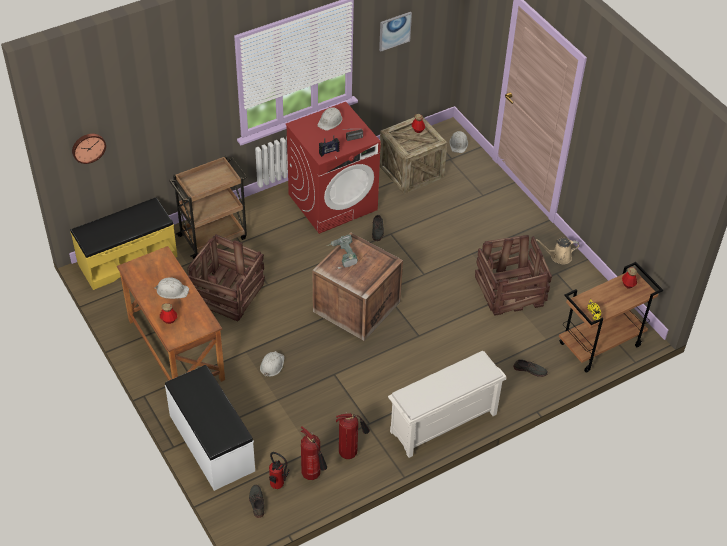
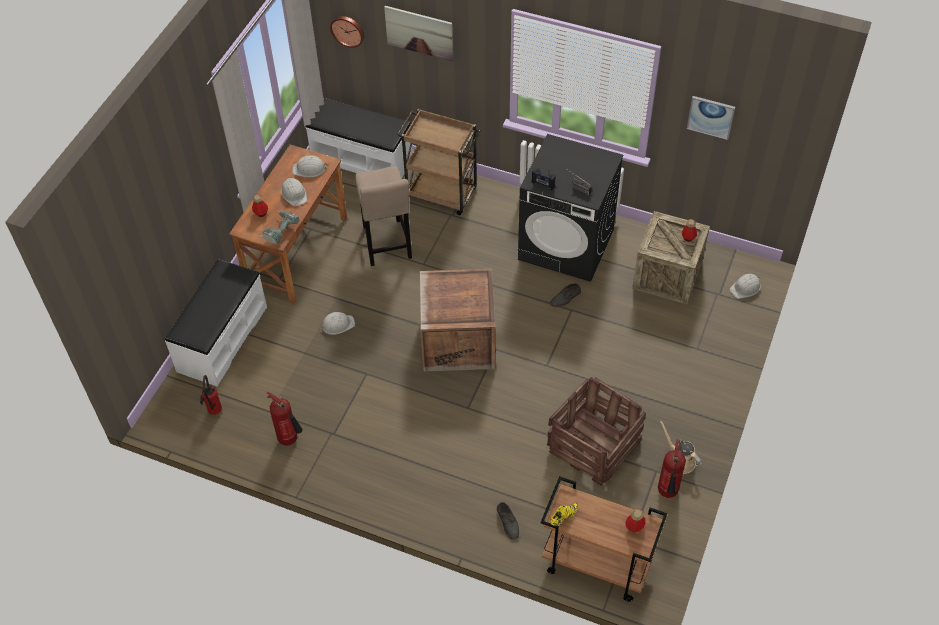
camera: 55 degrees right, 5 degrees up
(127, 259) = (362, 159): yellow bench -> white bench
(156, 107) = (419, 32): none -> picture
(227, 294) = (386, 245): crate -> beige stool
(256, 502) = (187, 408): grey shoe -> none
(313, 475) = (244, 429): fire extinguisher -> fire extinguisher (667, 493)
(330, 121) = (584, 160): white hard hat -> white hard hat (309, 169)
(333, 202) = (566, 244): red washing machine -> black washing machine
(343, 256) = (457, 281): power drill -> power drill (279, 230)
(443, 424) = (380, 490): white shoe rack -> none

